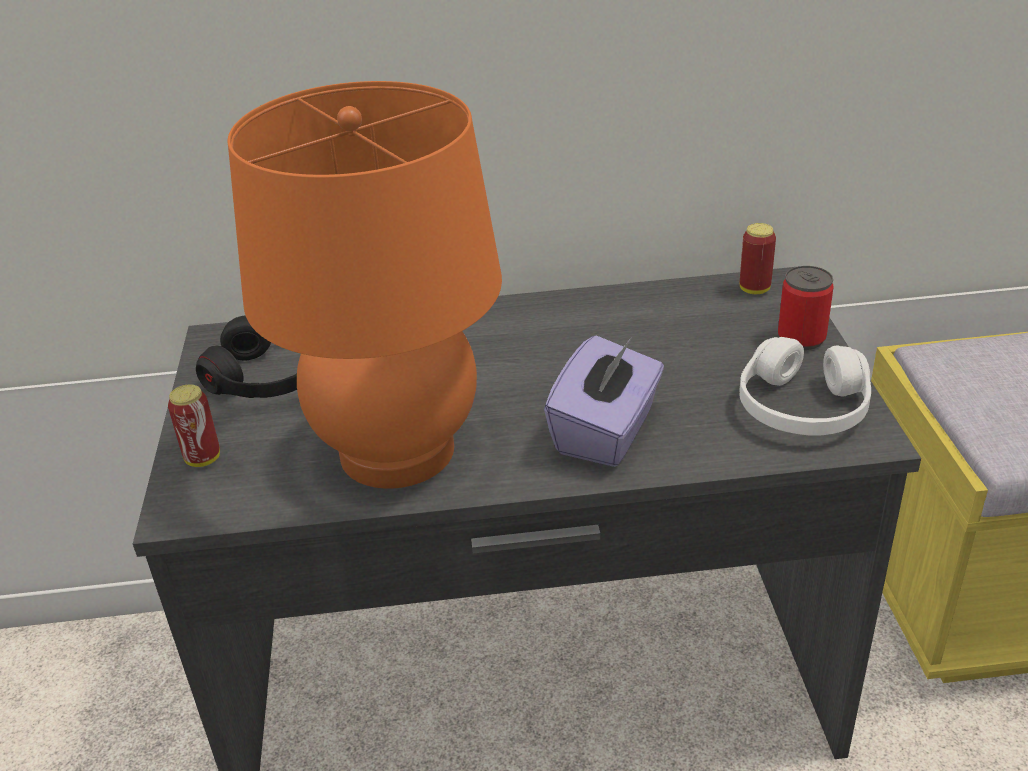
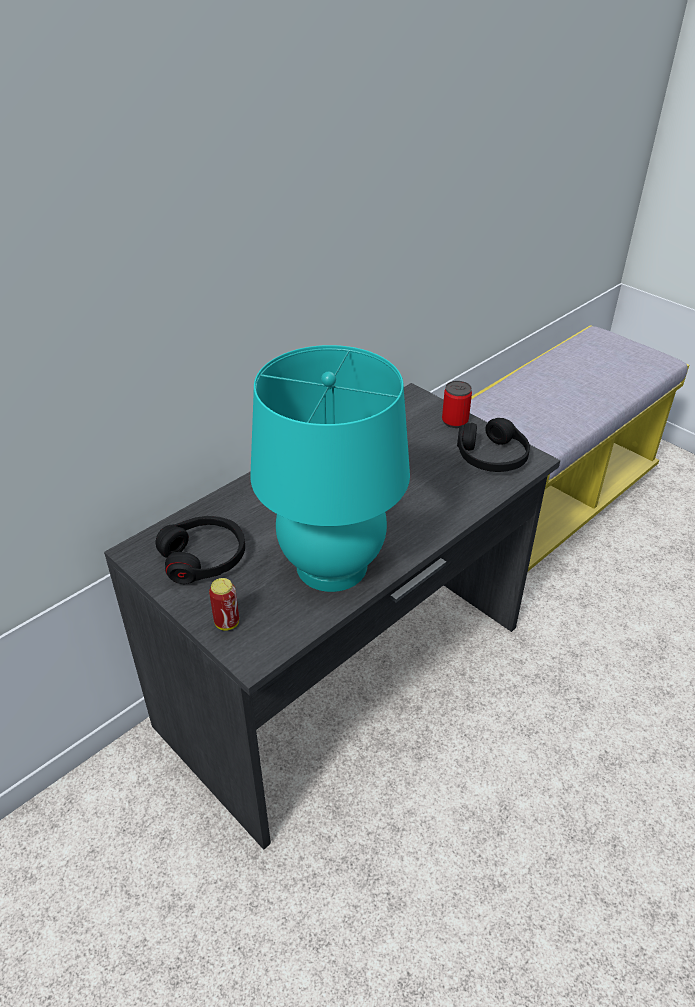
camera: 40 degrees left, 5 degrees up
(397, 451) = (331, 565): orange table lamp -> turquoise table lamp
(606, 432) = (422, 507): purple tissue box -> none
(754, 289) = (406, 402): can -> none
(802, 408) = (492, 457): white headphones -> black headphones

